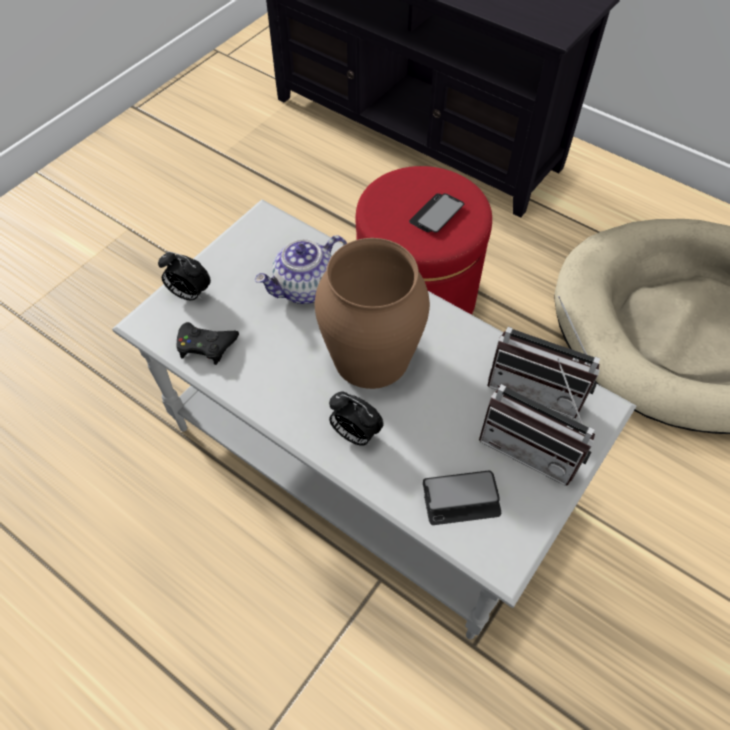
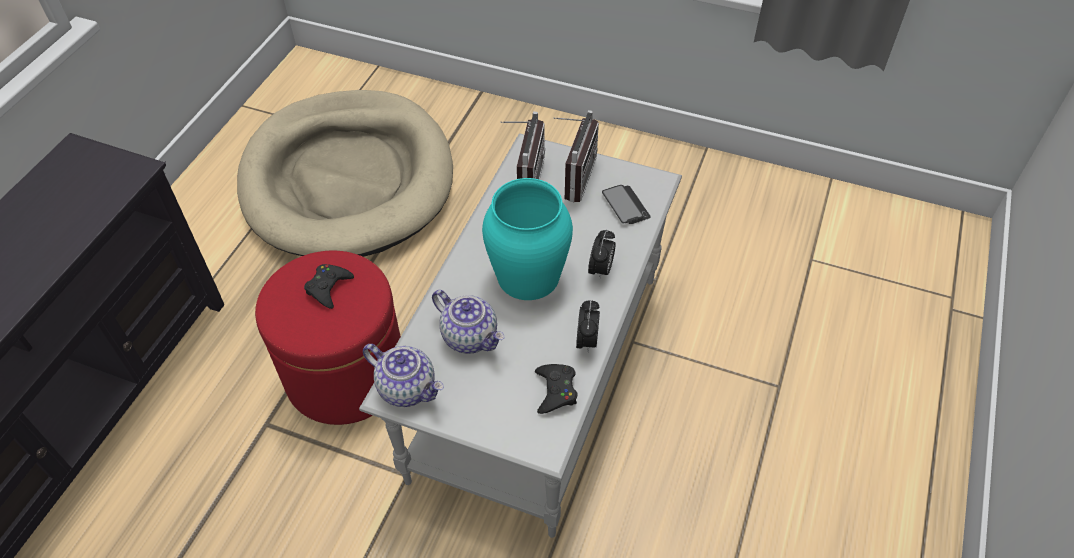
camera: 105 degrees left, 5 degrees down
(189, 294) = (503, 425): alarm clock -> alarm clock (587, 341)
(265, 232) = (408, 388): none -> teapot
(372, 355) = (527, 275): brown vase -> turquoise vase
(436, 214) = (328, 288): phone -> black game controller

